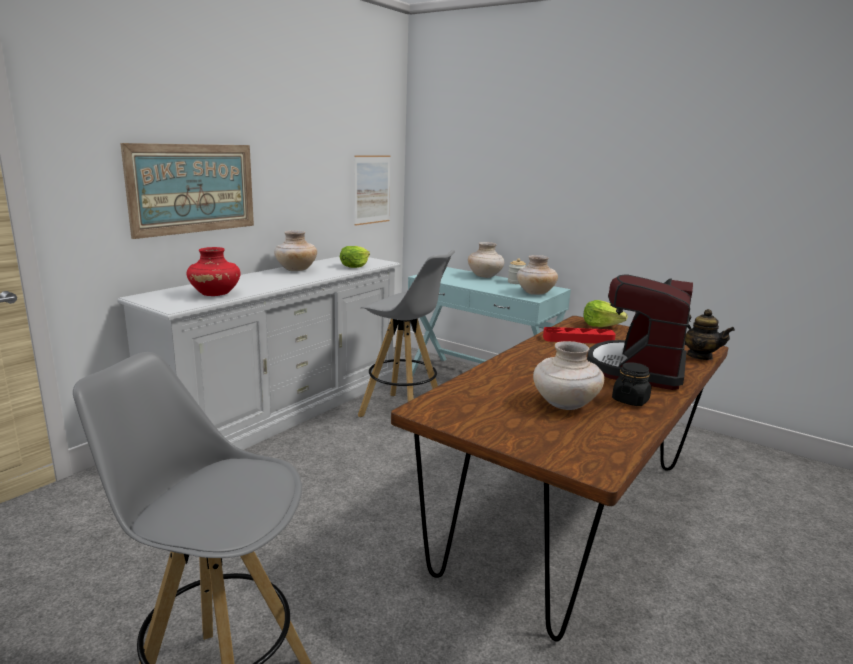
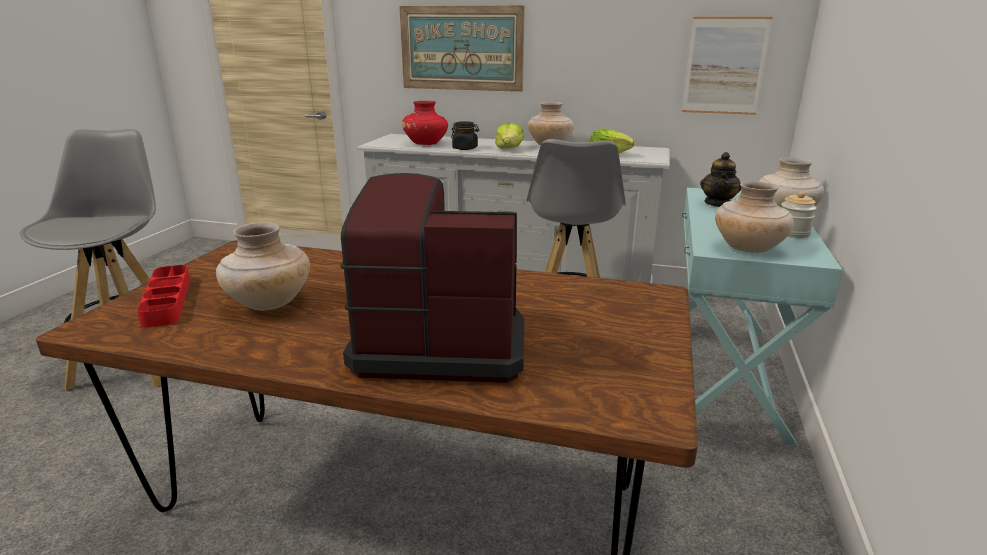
camera: 70 degrees right, 5 degrees up
(578, 339) = (545, 297): red tray -> red tray (167, 300)
(601, 325) = (654, 309): lettuce -> lettuce (509, 149)
(630, 400) = (296, 341): black jar -> black jar (465, 148)
(699, 356) = (568, 404): teapot -> teapot (718, 204)

